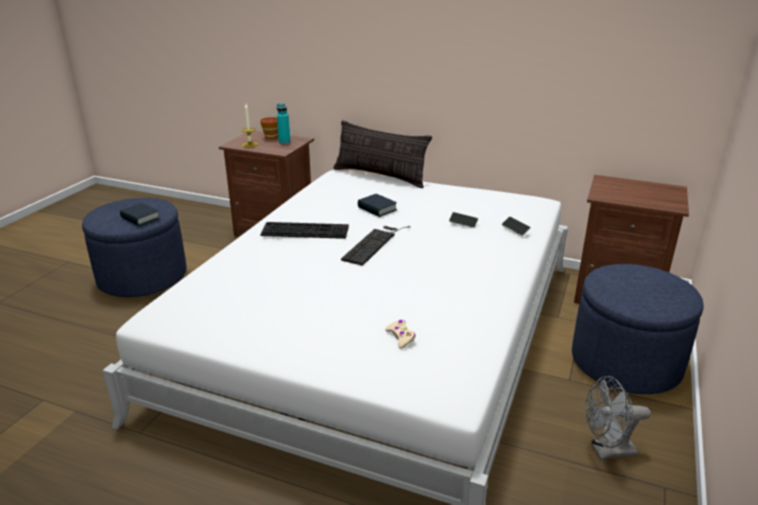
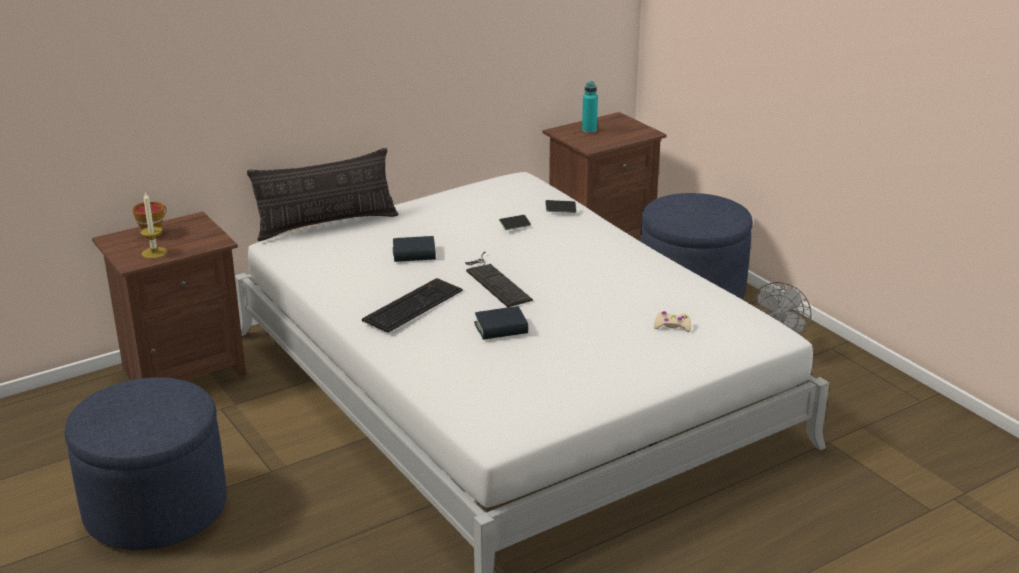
camera: 55 degrees left, 0 degrees up
(140, 218) = (176, 406): book -> book (501, 328)
(284, 142) = (186, 231): turquoise bottle -> turquoise bottle (589, 130)

